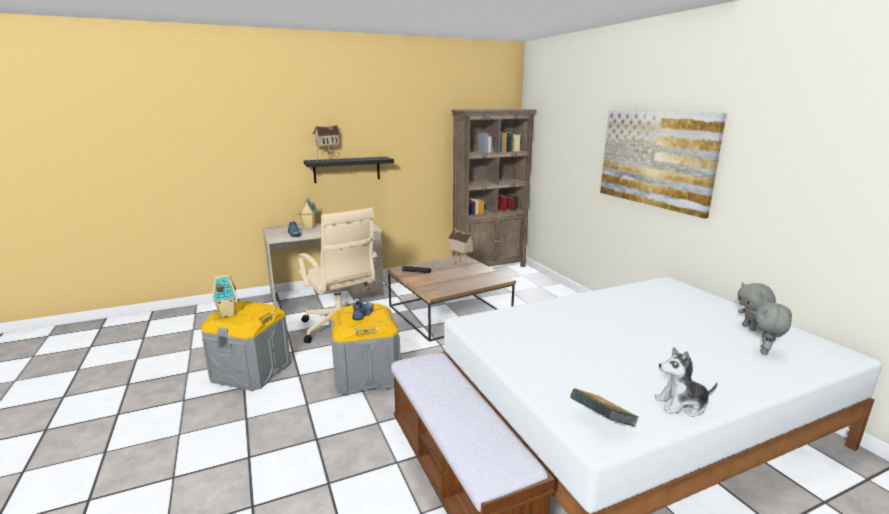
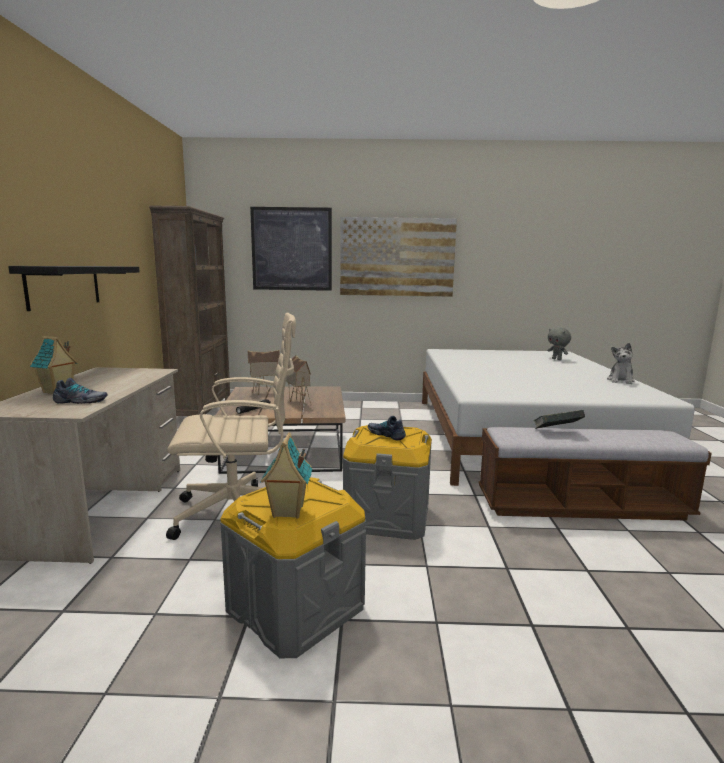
camera: 65 degrees left, 5 degrees down
(327, 160) = (56, 265): toy house -> toy house (298, 403)
(574, 141) = (291, 249): none -> picture
(601, 422) = (644, 395): book -> book (556, 432)
(749, 328) = (524, 355): grey plush toy -> none

